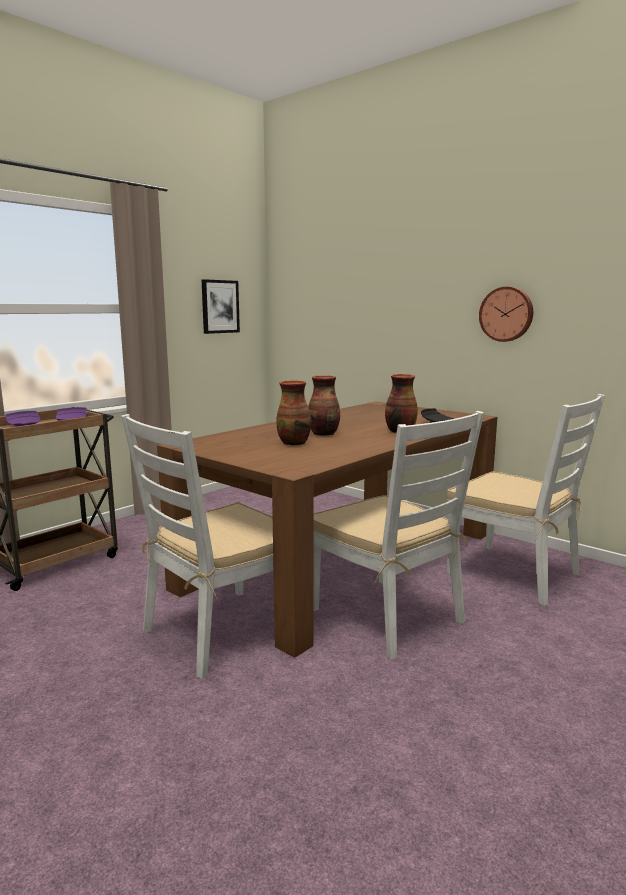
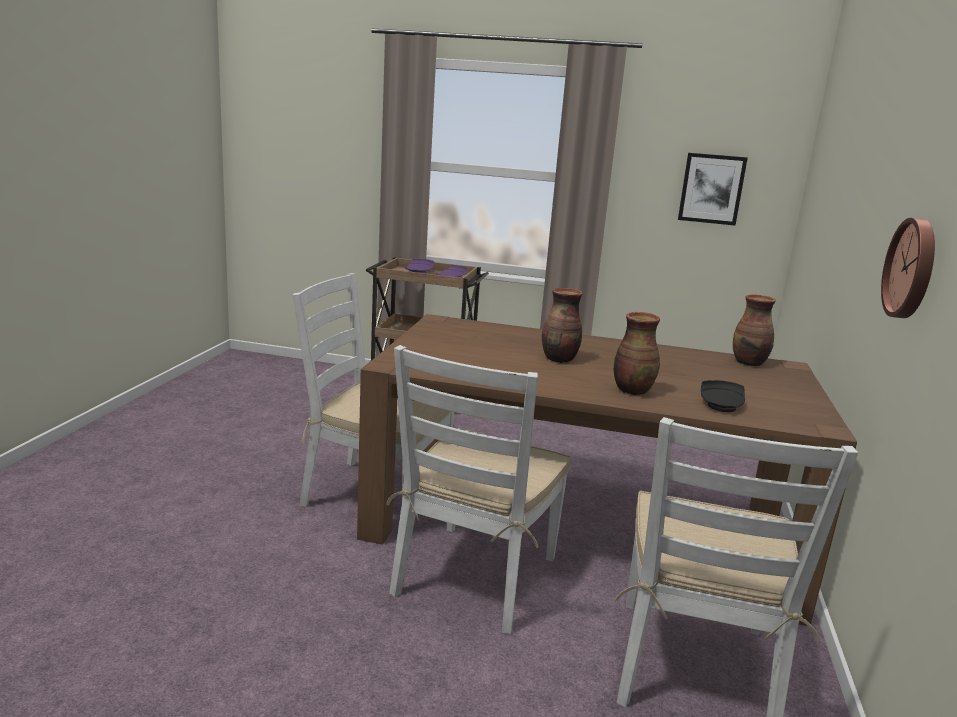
camera: 60 degrees right, 5 degrees up
(294, 443) = (499, 353): vase -> vase (749, 362)

